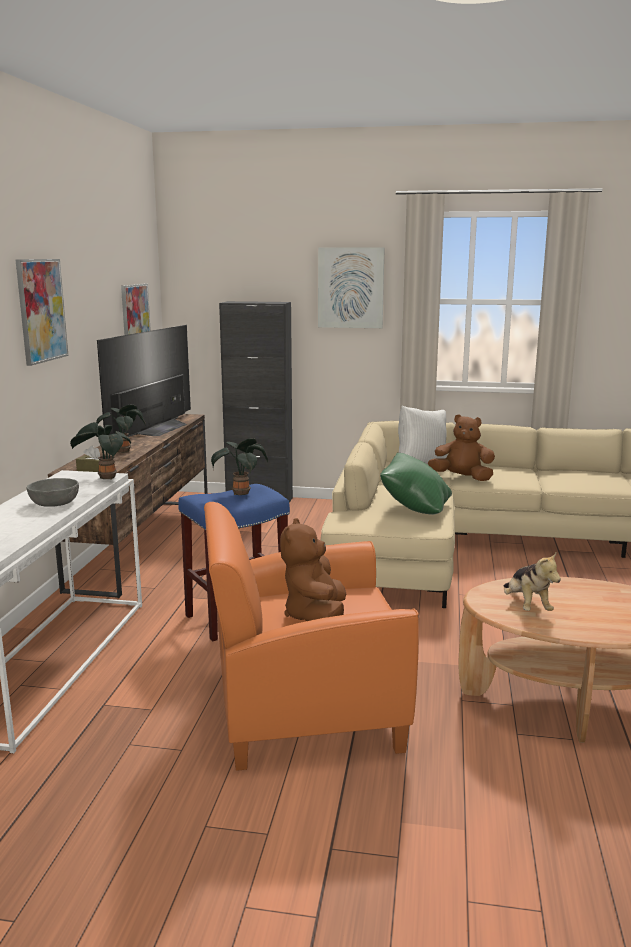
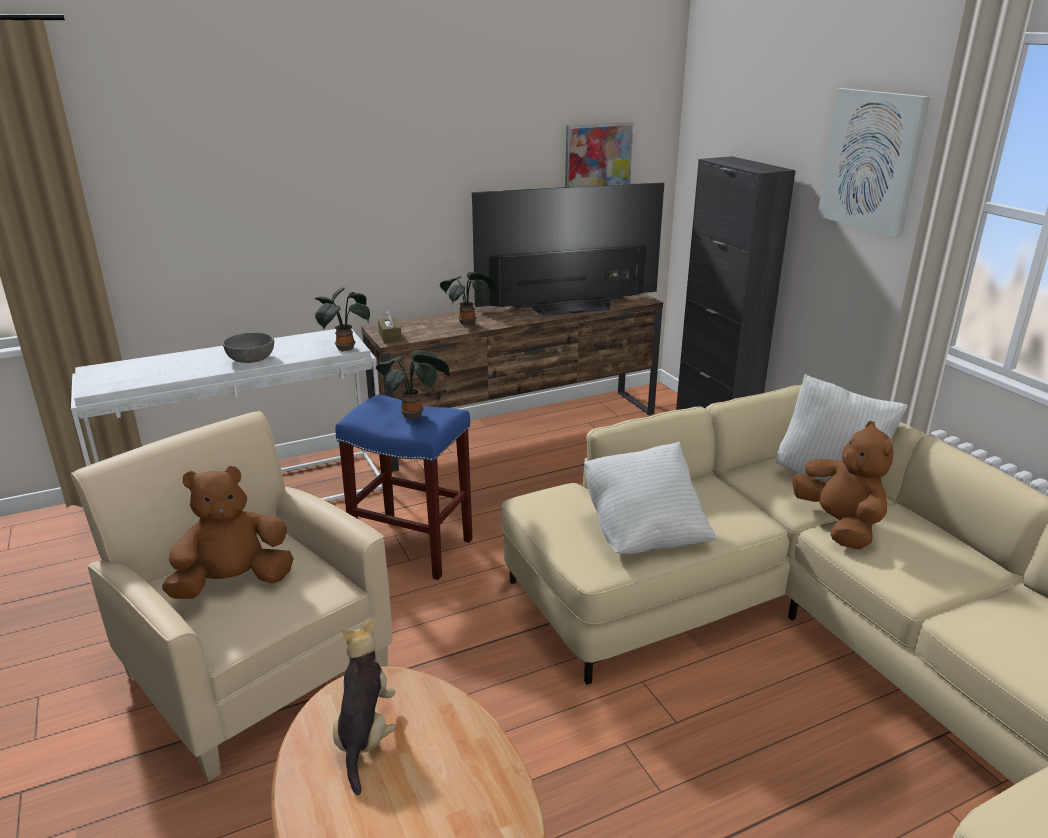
camera: 55 degrees right, 10 degrees up
(41, 310) = (378, 155): picture -> none
(304, 709) = (256, 671): orange armchair -> beige armchair
(415, 509) = (644, 532): green pillow -> white pillow
(526, 606) = (365, 734): plush toy -> plush toy turned 135 degrees clockwise

